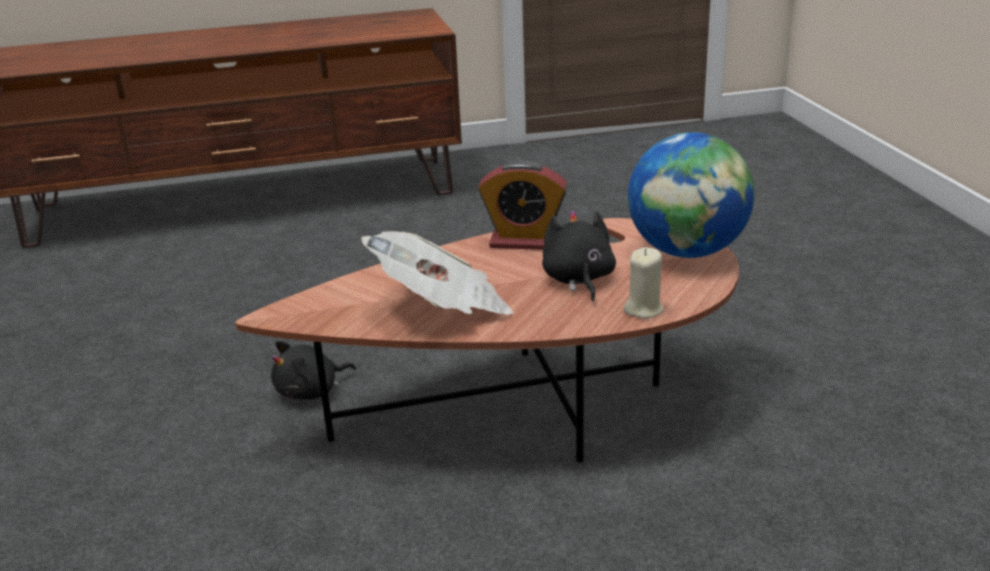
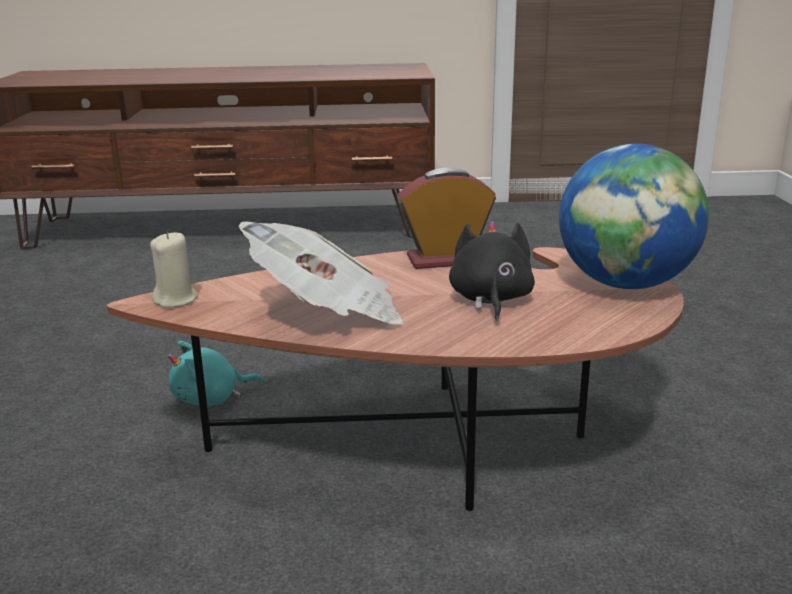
camera: 10 degrees right, 5 degrees down
(311, 391) = (211, 399): black plush toy -> turquoise plush toy
(524, 241) = (446, 260): alarm clock -> alarm clock turned 150 degrees clockwise
(643, 309) = (555, 335): beige candle -> beige candle (176, 300)

